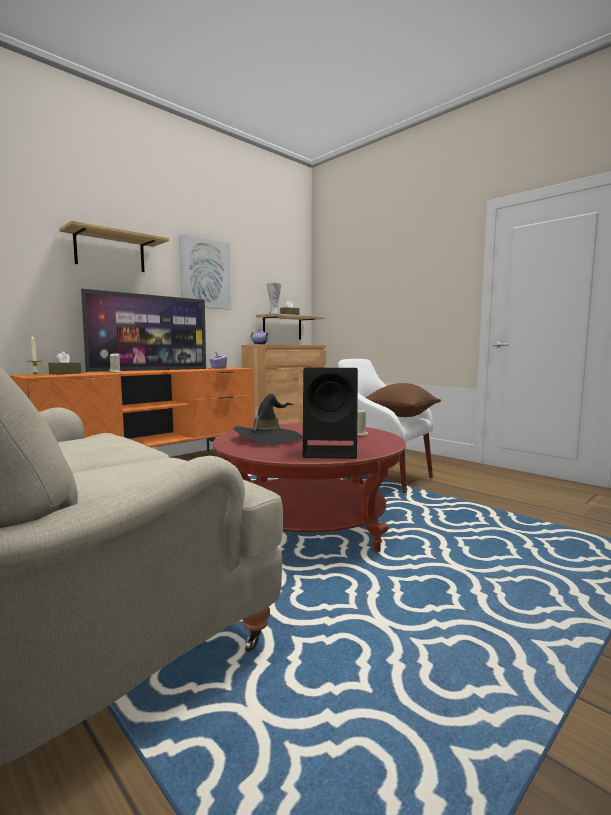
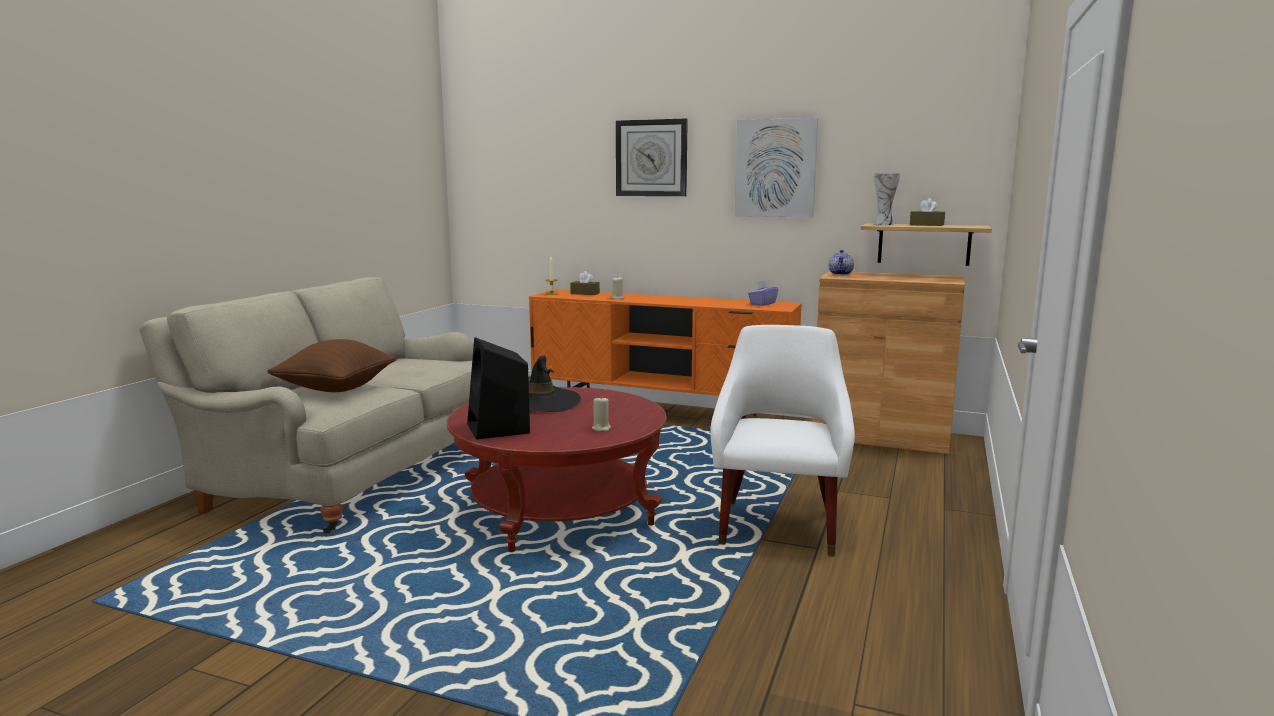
camera: 65 degrees right, 5 degrees up
(110, 252) = (651, 158): shelf -> wall clock
(150, 370) = (666, 299): television -> none
(400, 417) = (791, 434): brown pillow -> brown pillow (336, 389)

